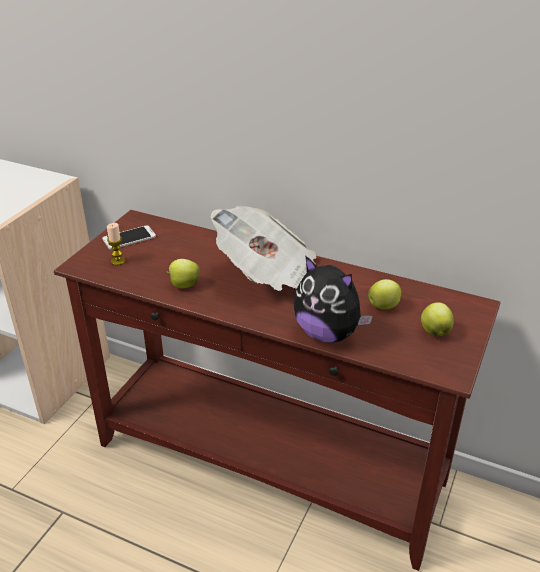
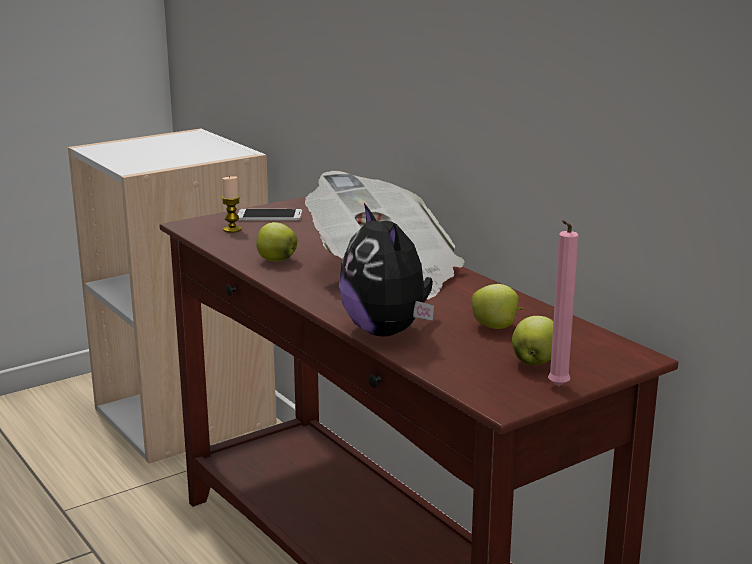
camera: 30 degrees right, 15 degrees down
(466, 349) = (556, 387): none -> pink candle

